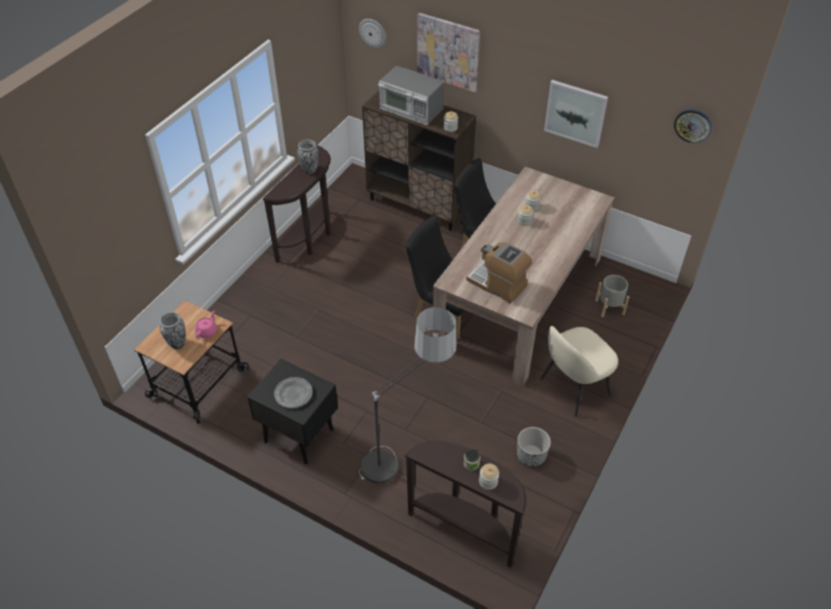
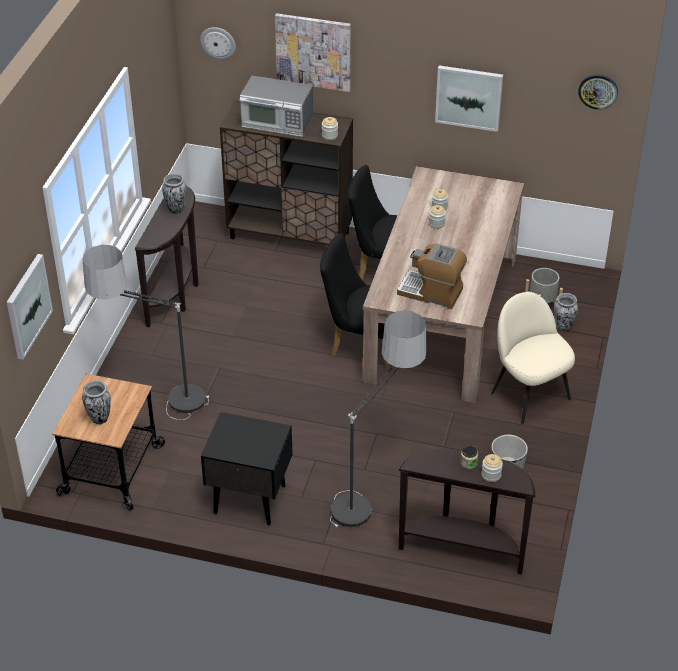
camera: 15 degrees left, 5 degrees down
(120, 237) = (27, 306): none -> picture
(207, 331) = (127, 400): pink teapot -> none
(256, 333) = (156, 406): none -> floor lamp
(293, 394) = (250, 443): grey plate -> none
(573, 388) = (529, 394): beige chair -> beige chair turned 105 degrees clockwise
(623, 330) = (563, 327): none -> vase

